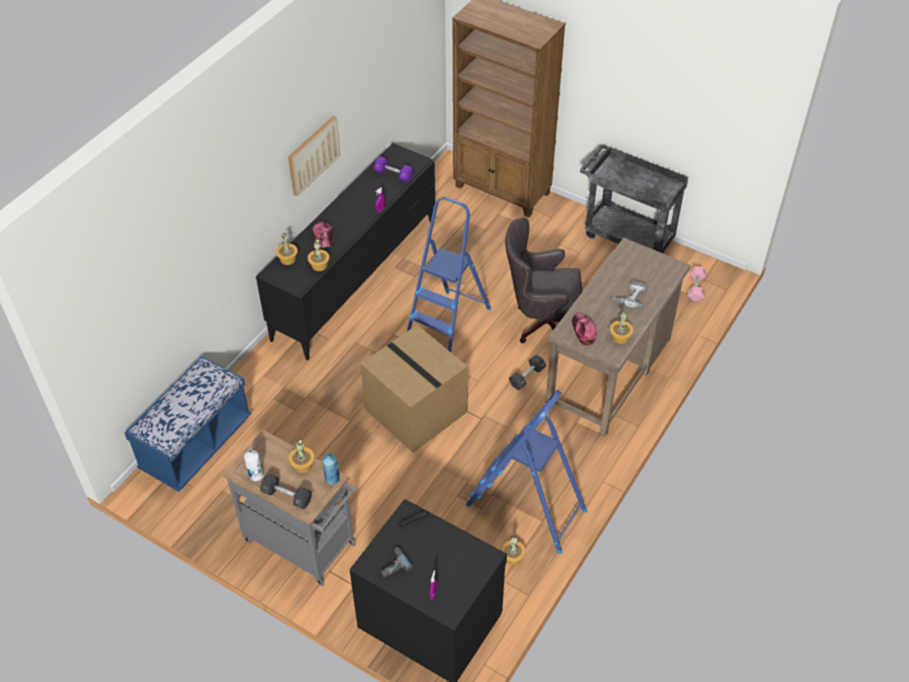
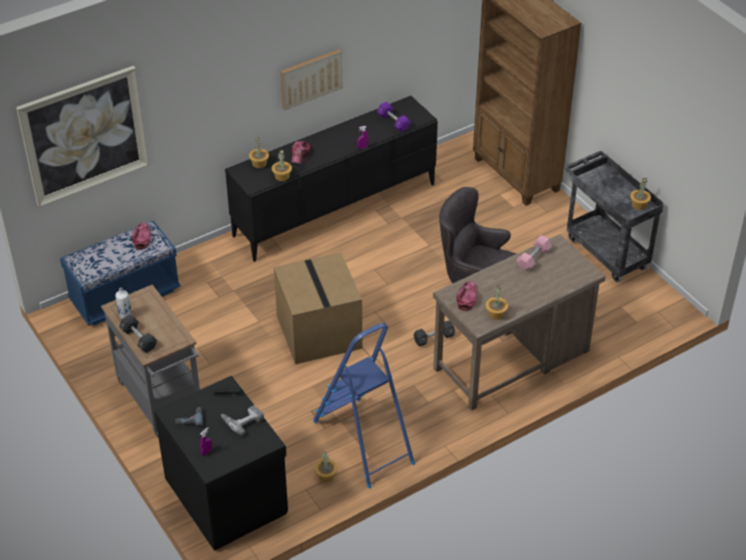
camera: 25 degrees right, 5 degrees down
(126, 293) = (84, 135): none -> picture
(202, 379) = (142, 238): none -> cap
(302, 465) = (165, 321): potted plant -> potted plant (639, 204)
(332, 479) = (181, 339): blue bottle -> none
(447, 331) = (387, 277): blue step ladder -> none
(629, 297) = (528, 284): power drill -> power drill (242, 420)
(696, 288) = (644, 317): pink dumbbell -> pink dumbbell (533, 258)

